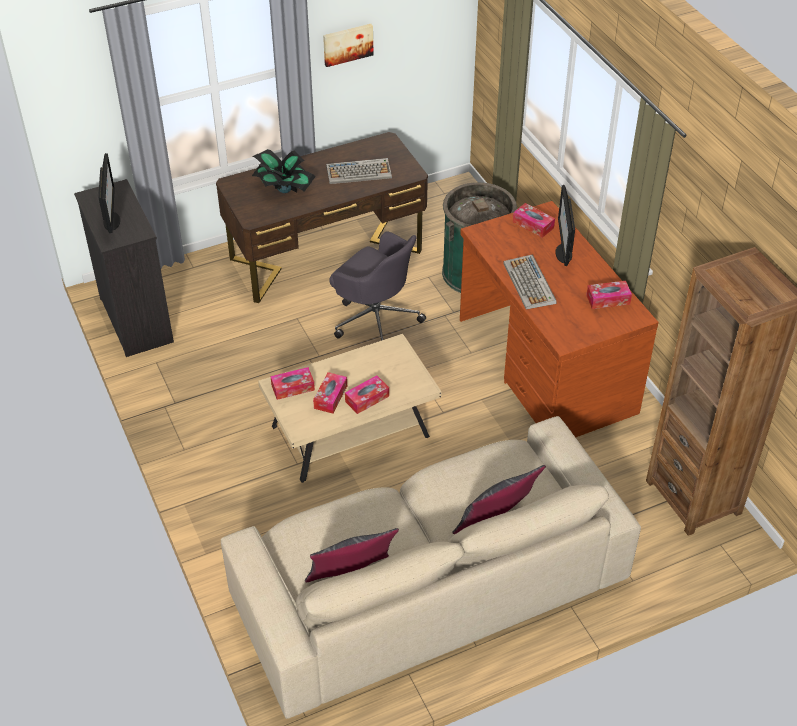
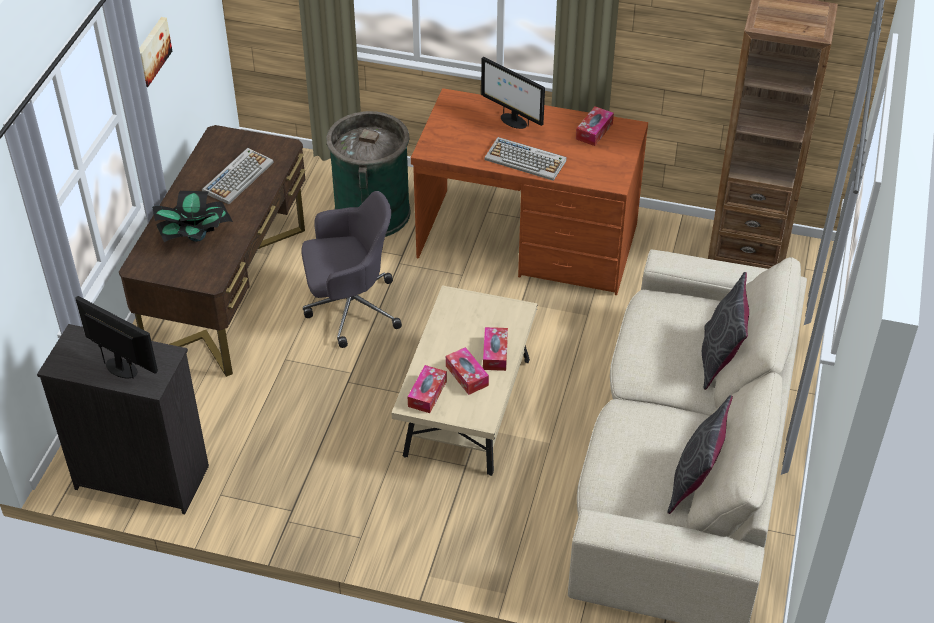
camera: 50 degrees left, 0 degrees up
(533, 225) = (458, 116): tissue box -> none

